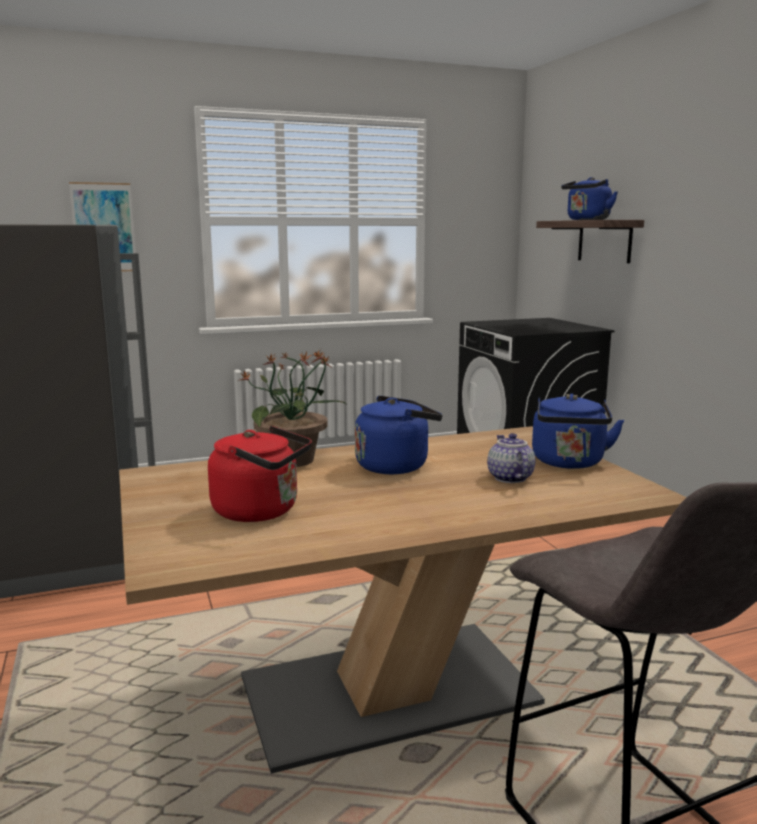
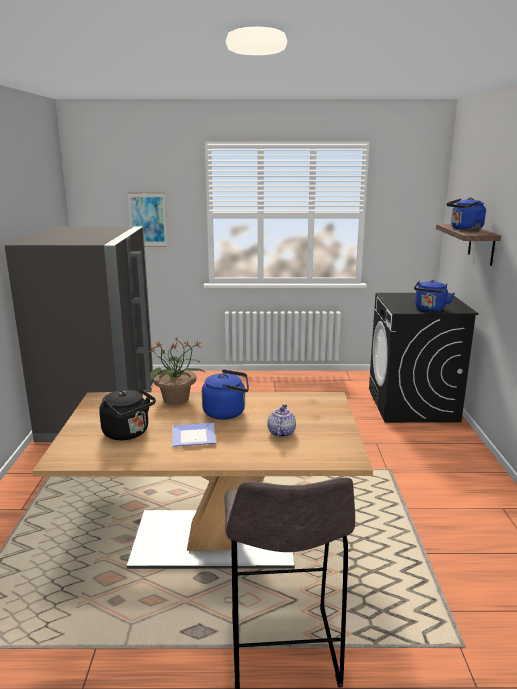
camera: 20 degrees right, 5 degrees up
(261, 511) = (128, 433): red kettle -> black kettle
(384, 501) = (195, 437): none -> plate
(569, 463) = (330, 427): blue kettle -> blue kettle (430, 309)

